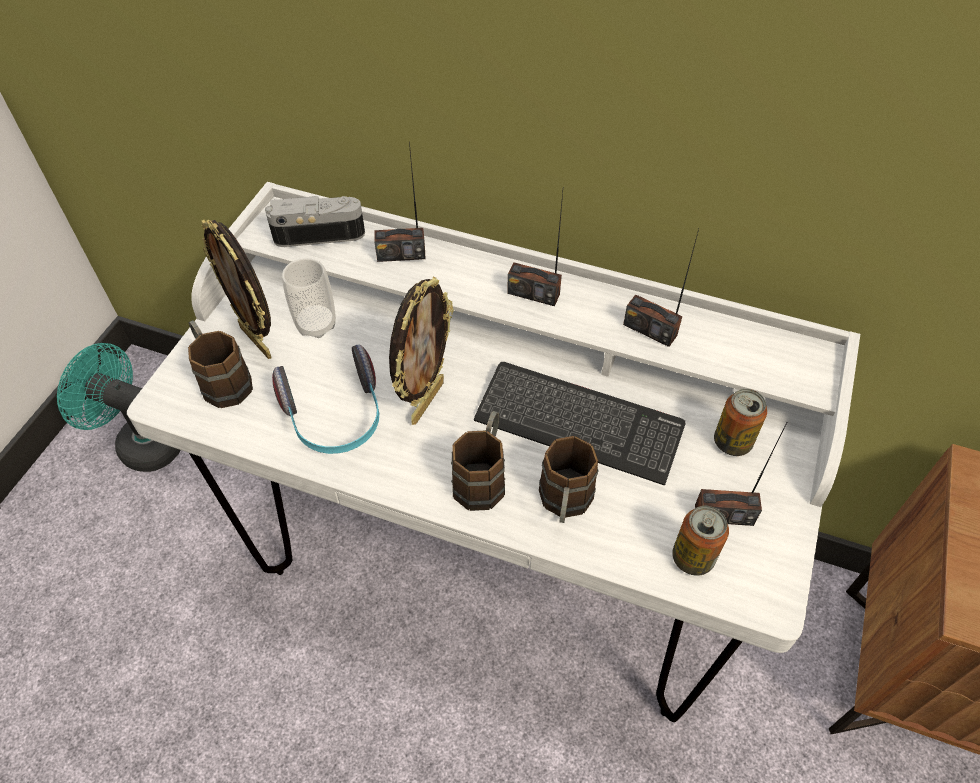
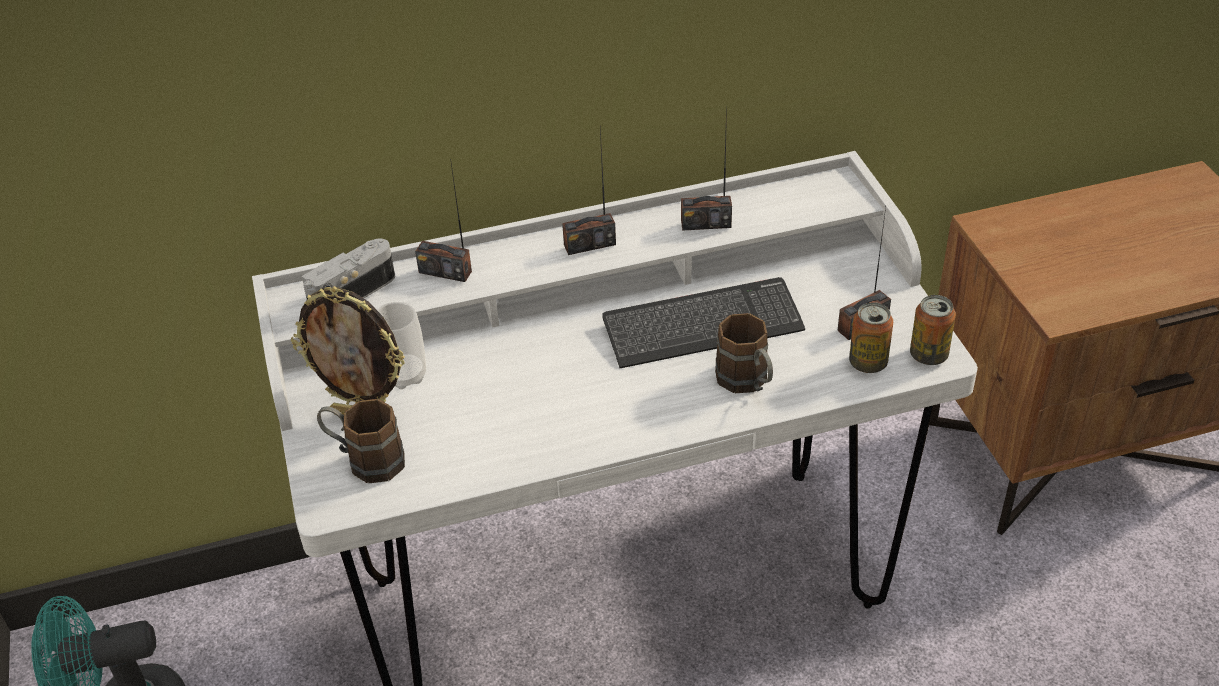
camera: 35 degrees left, 10 degrees down
(336, 418) = (503, 430): headphones -> none
(401, 254) = (445, 271): radio -> radio turned 60 degrees clockwise
(426, 401) = (565, 377): picture frame -> none
(483, 476) = (667, 400): brown mug -> none
(732, 442) = (823, 277): can -> can (928, 355)

